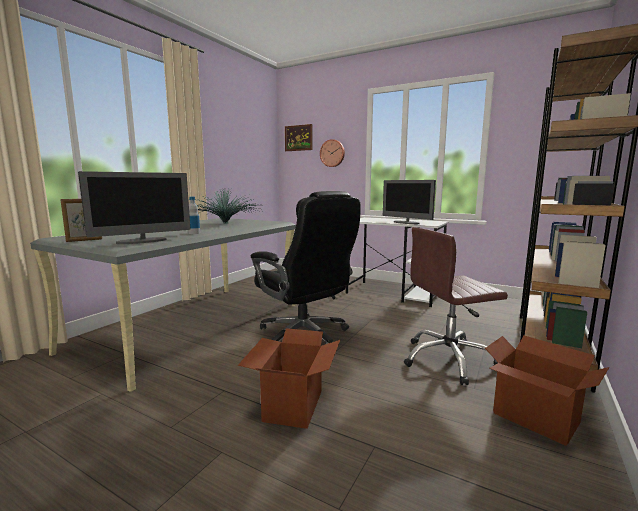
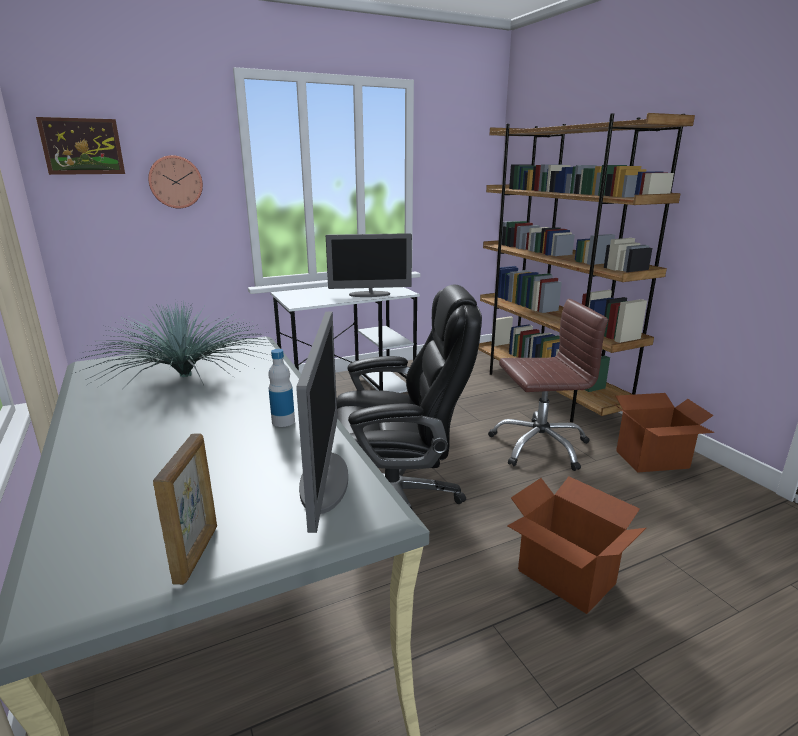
camera: 55 degrees left, 10 degrees up
(448, 360) = (539, 446): brown office chair -> brown office chair turned 120 degrees counterclockwise

